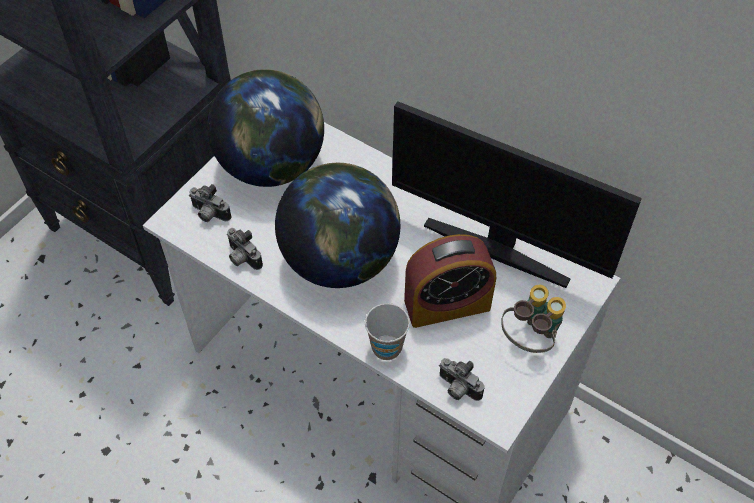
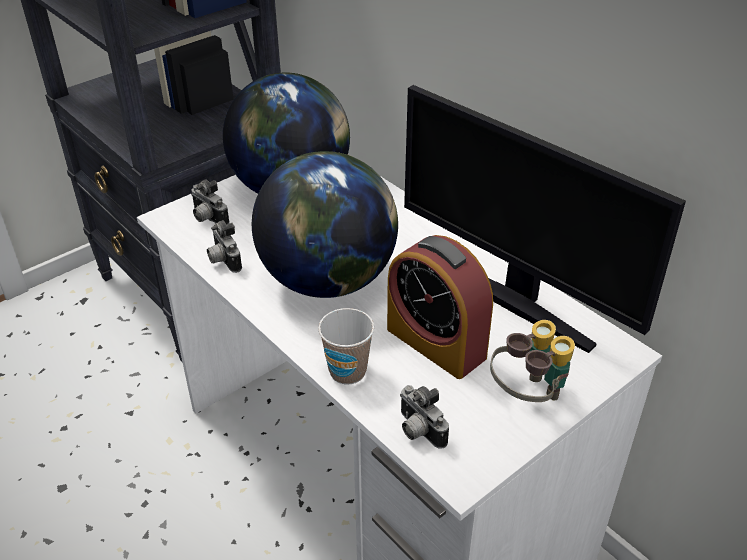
camera: 15 degrees right, 15 degrees down
(447, 304) = (436, 343): alarm clock -> alarm clock turned 45 degrees clockwise

